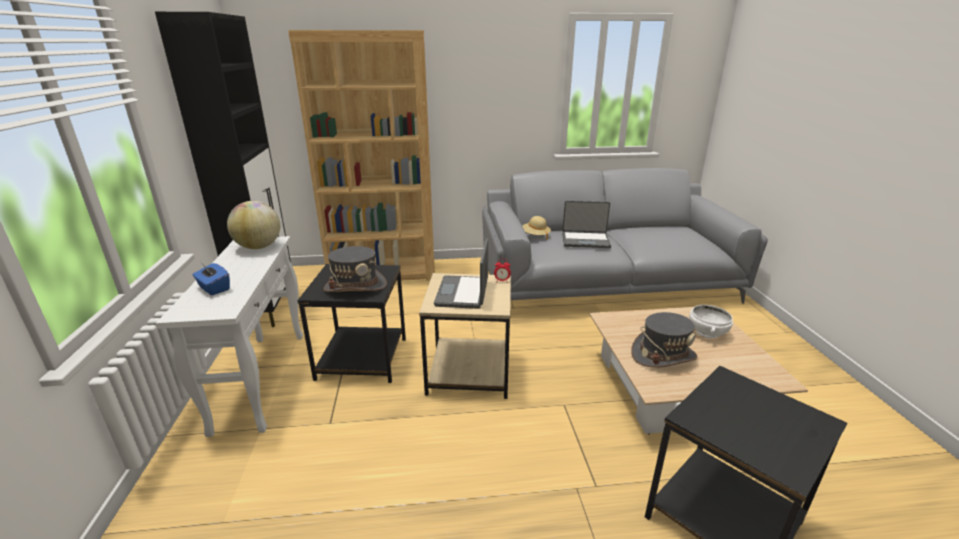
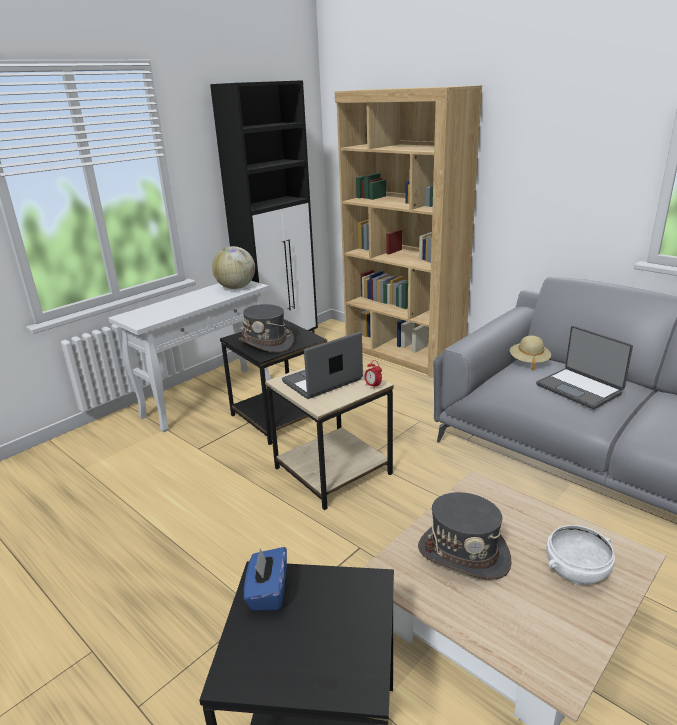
camera: 50 degrees right, 0 degrees up
(214, 288) = (164, 307): blue tissue box -> blue tissue box (268, 592)

